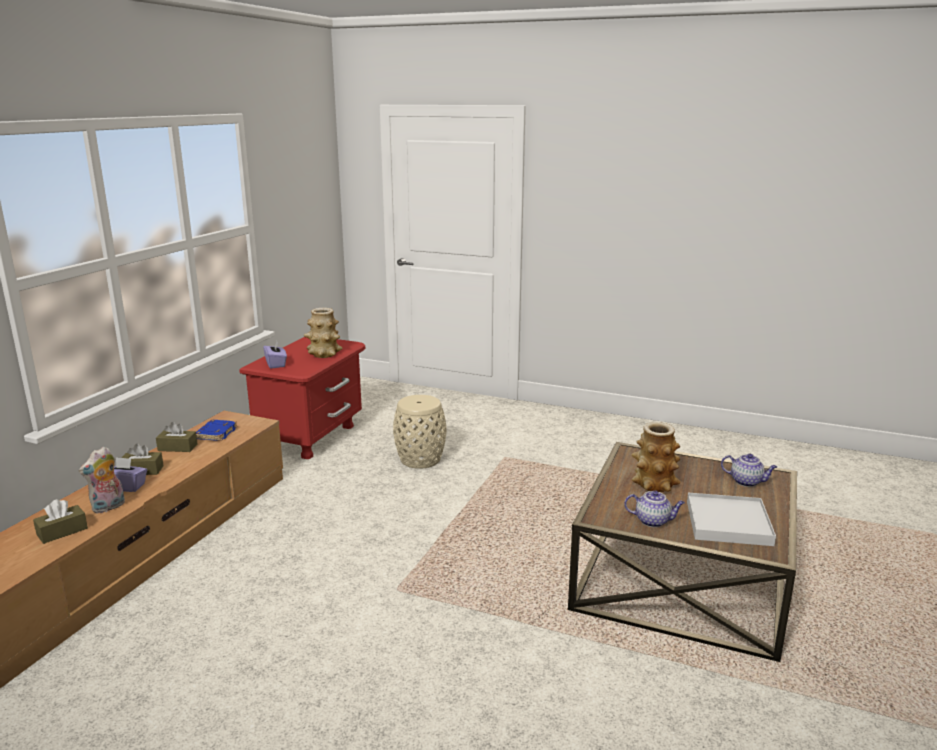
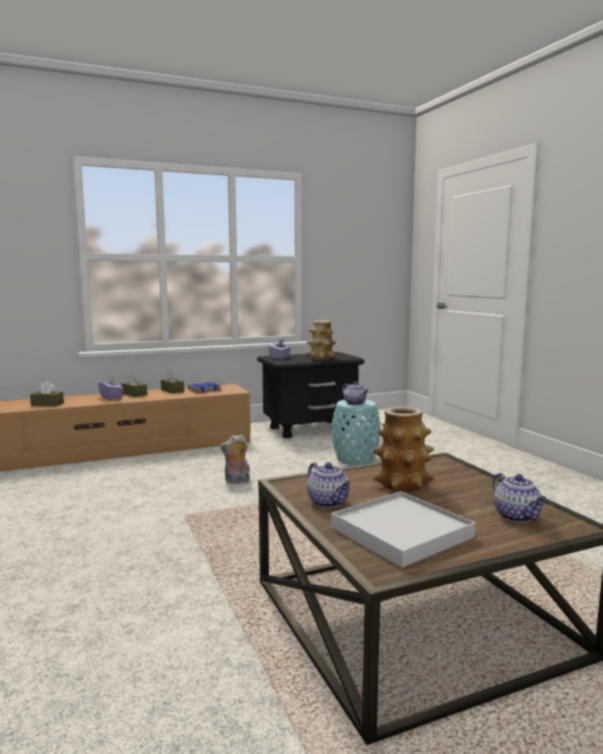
camera: 45 degrees right, 10 degrees down
(108, 507) = (84, 402): plush toy -> plush toy (236, 482)
(313, 438) = (311, 429): red nightstand -> black nightstand
(420, 459) = (355, 459): beige stool -> turquoise stool
(421, 403) = (355, 403): none -> teapot

